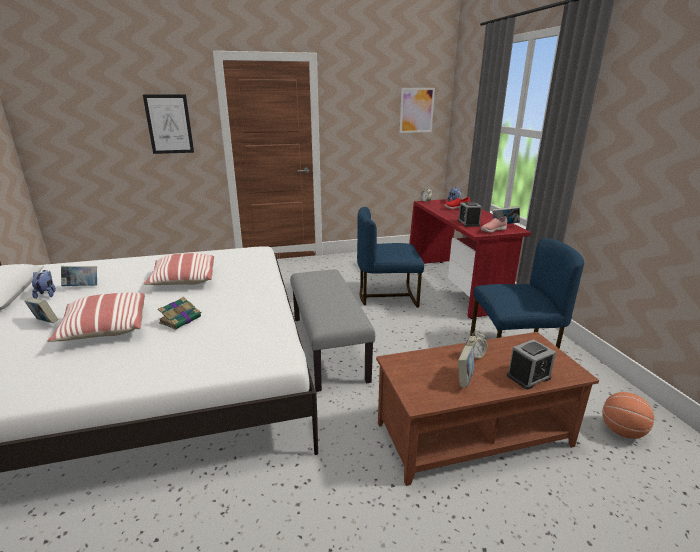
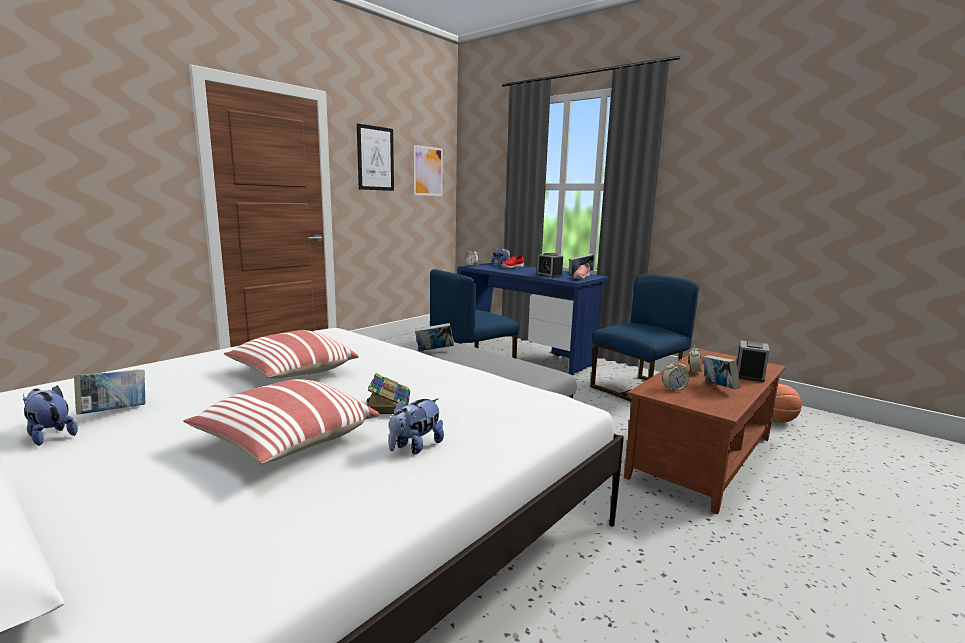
camera: 35 degrees left, 10 degrees down
(45, 323) = (141, 466): book -> book (434, 351)
(146, 354) = (415, 447): none -> plush toy
(169, 124) = (115, 164): picture -> picture (375, 158)
(419, 367) = (674, 389): none -> alarm clock
(455, 286) = (522, 354): red desk -> blue desk

